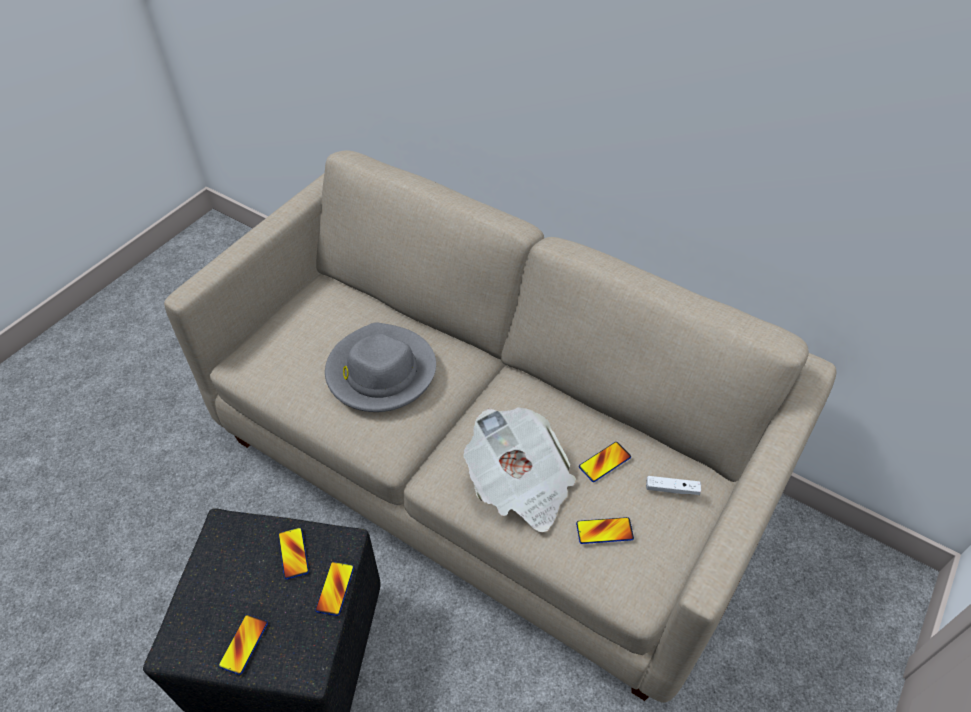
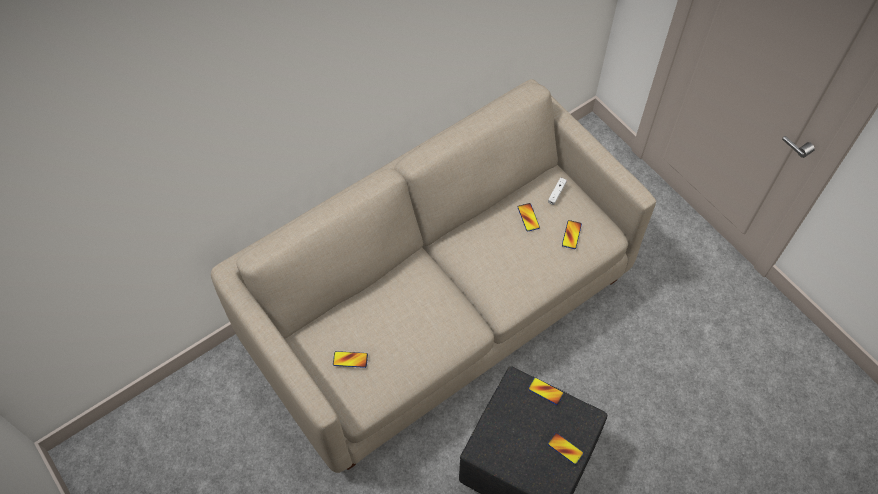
camera: 70 degrees left, 10 degrees up
(293, 553) = (514, 410): phone -> phone (350, 359)
(380, 372) = (413, 316): grey hat -> none
(520, 484) = (527, 265): newspaper -> none

